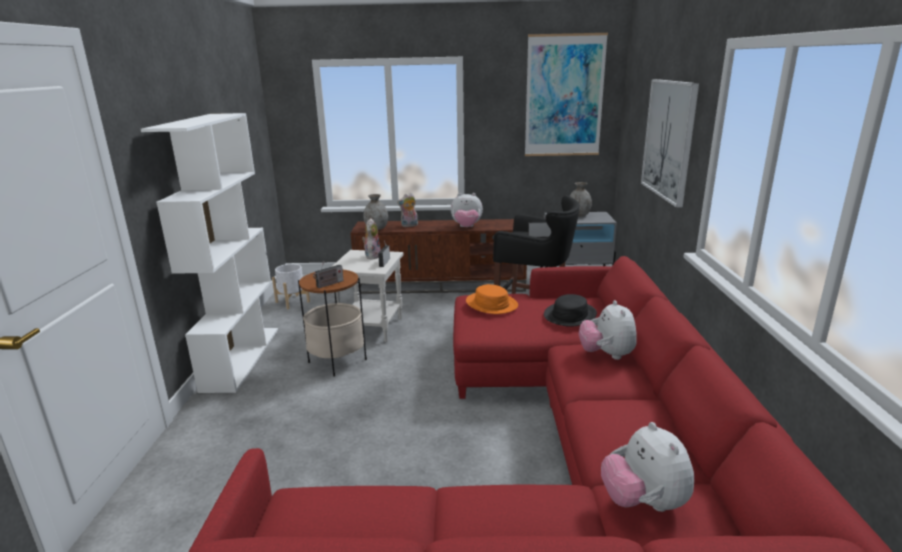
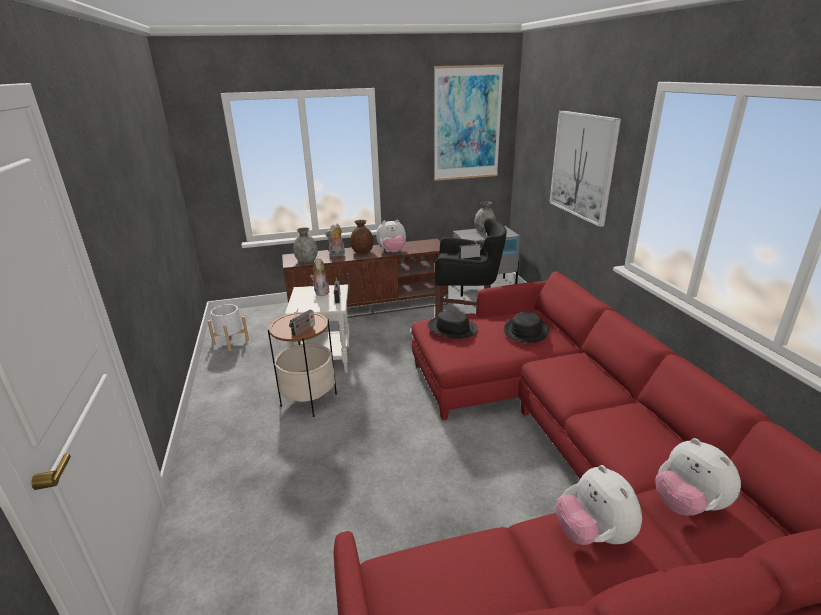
camera: 15 degrees left, 5 degrees up
(241, 357) = (207, 411): white bookcase -> none
(436, 225) = (362, 252): none -> brown vase
(491, 304) = (452, 328): orange hat -> black hat
(606, 355) = (576, 366): plush toy -> plush toy (593, 534)

